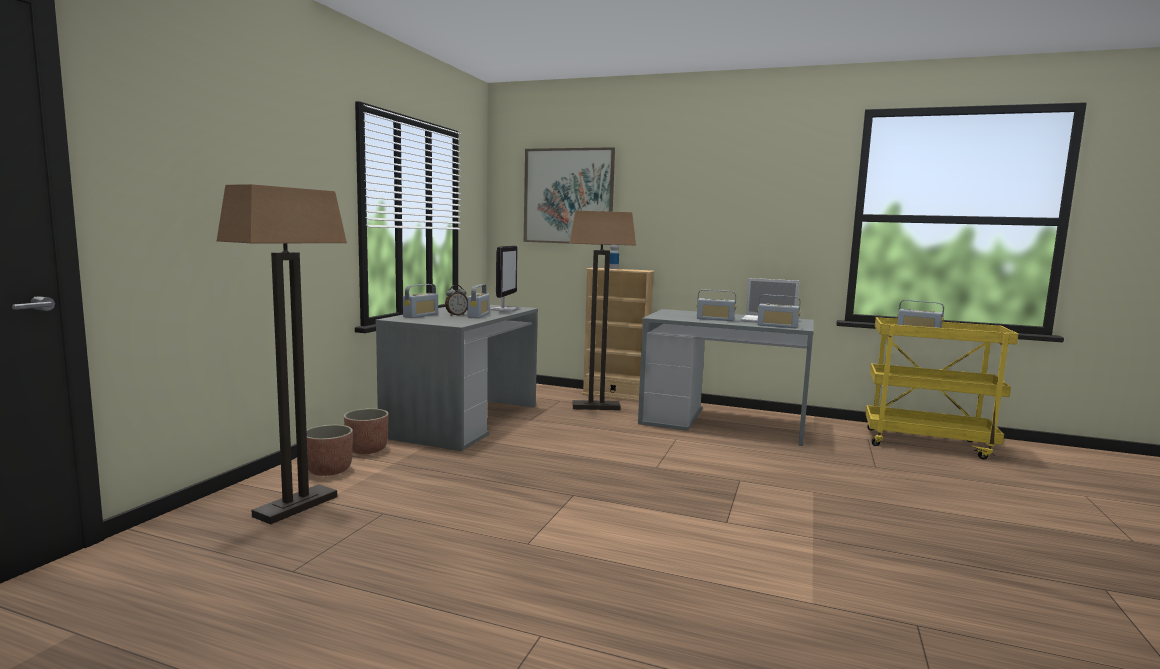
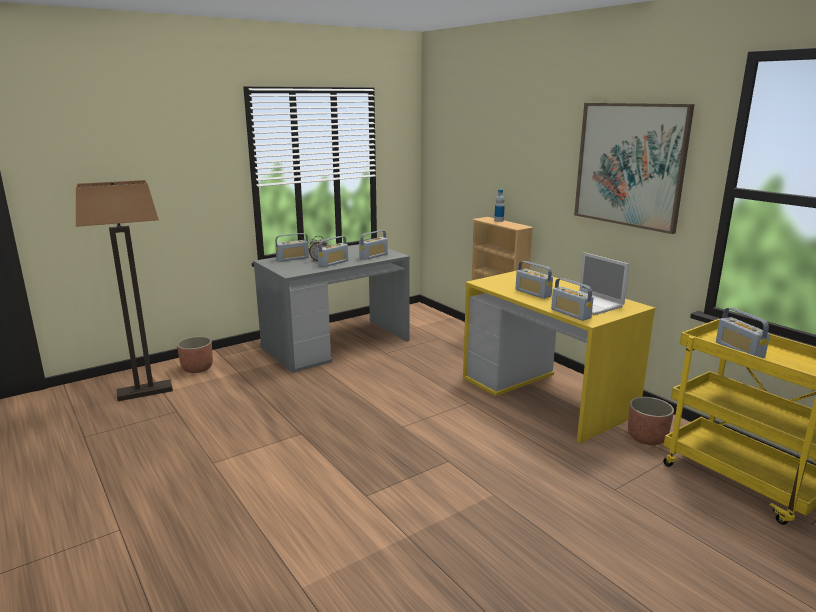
camera: 35 degrees right, 10 degrees up
(367, 450) = (240, 357): planter -> planter (647, 438)
(504, 309) = (373, 256): monitor -> radio
(568, 196) = (473, 144): picture -> picture (629, 165)
(595, 407) = (457, 351): floor lamp -> none
(723, 422) = (546, 395): grey desk -> yellow desk

